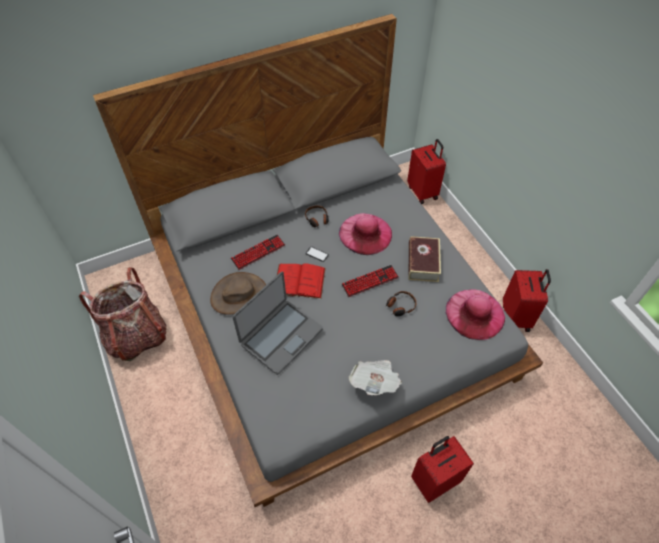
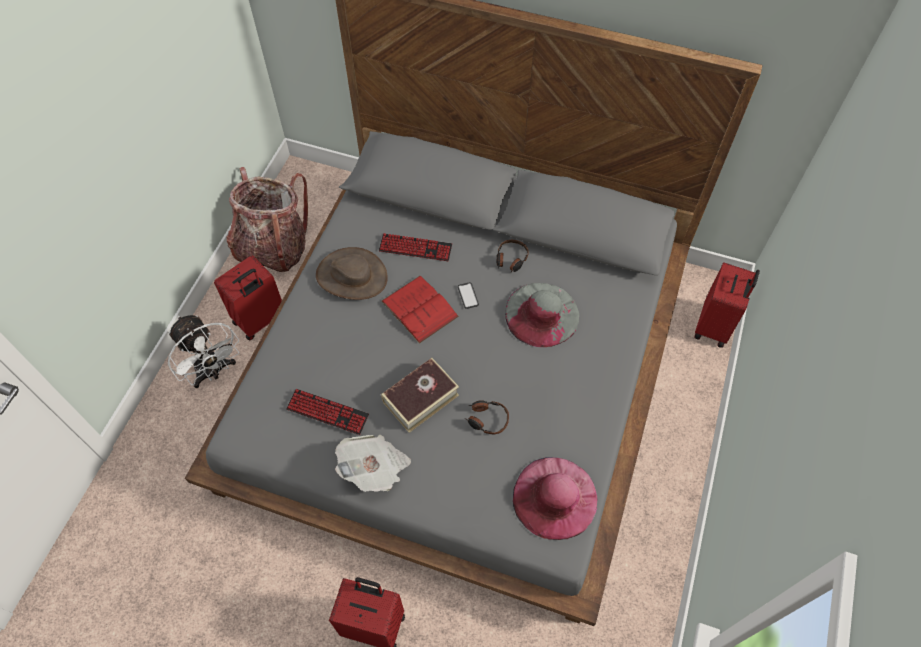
camera: 45 degrees right, 5 degrees up
(180, 439) = (213, 372): none -> white fan
(281, 336) = (341, 347): laptop -> none
(365, 233) = (541, 314): pink hat -> grey hat
(370, 281) = (486, 367): keyboard -> keyboard (327, 412)
(423, 263) = (565, 396): book -> book (420, 398)
(516, 317) = (655, 556): red suitcase -> red suitcase (260, 320)

